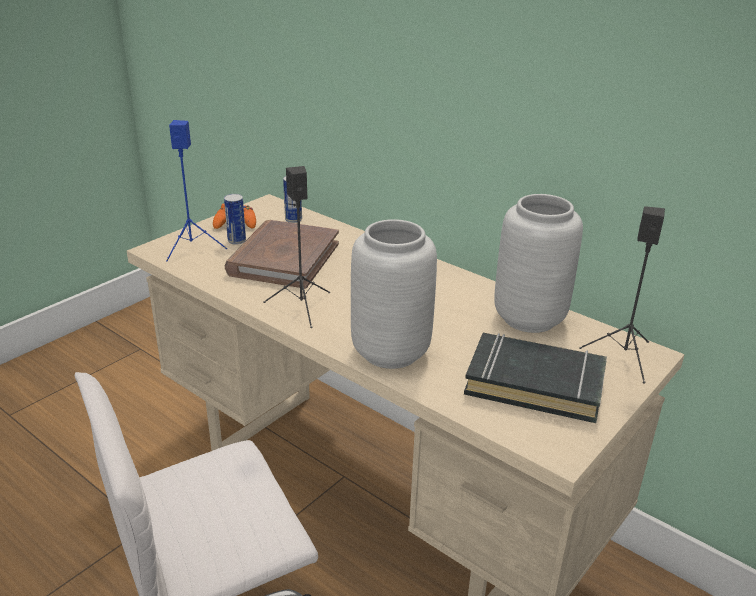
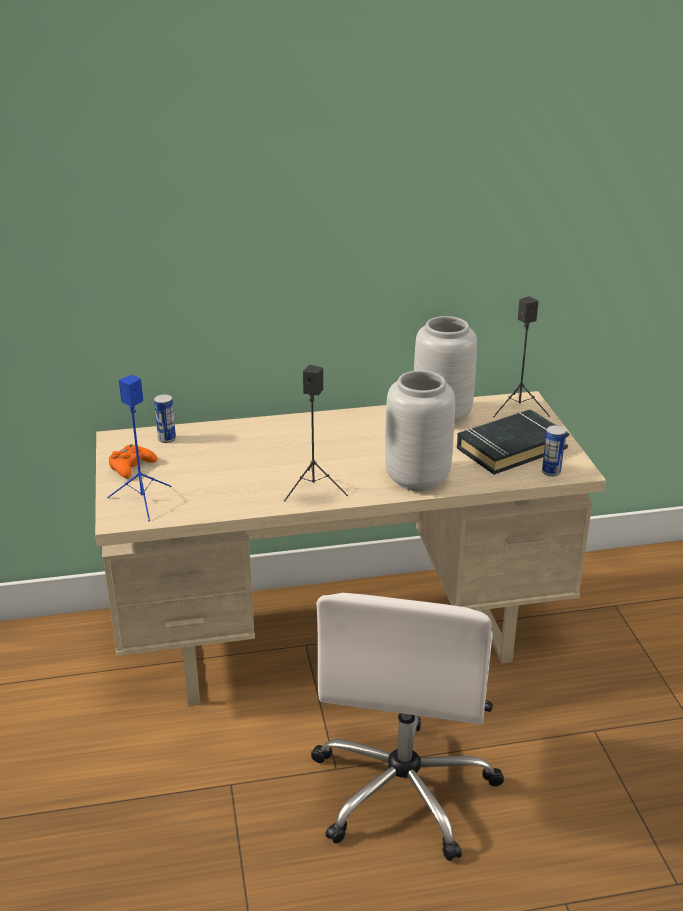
camera: 50 degrees left, 0 degrees up
(237, 240) = (164, 477): can -> can (551, 472)
(284, 258) = (228, 468): brown book -> none

